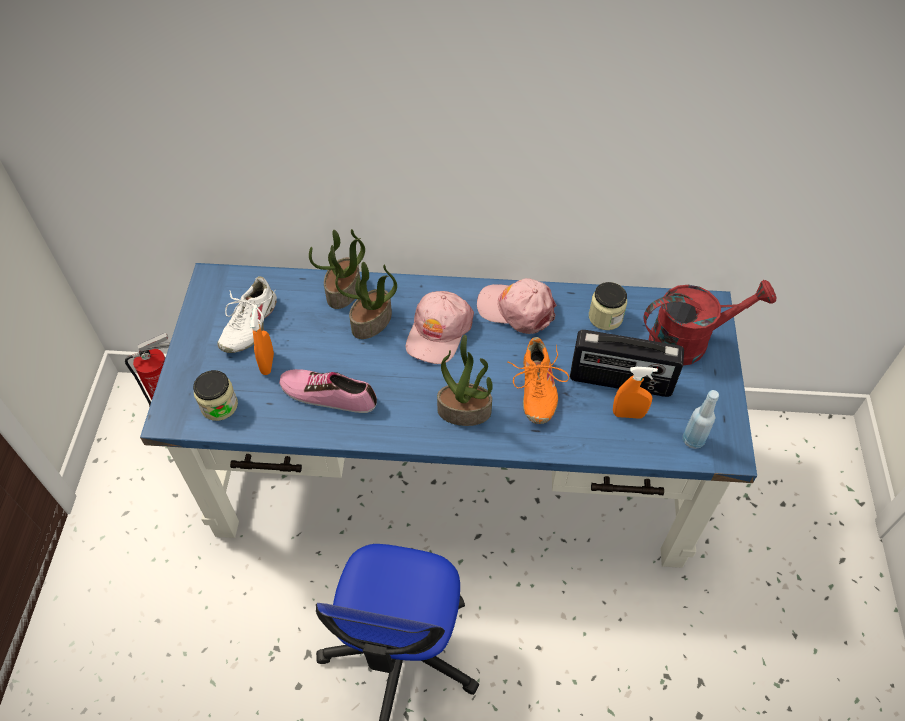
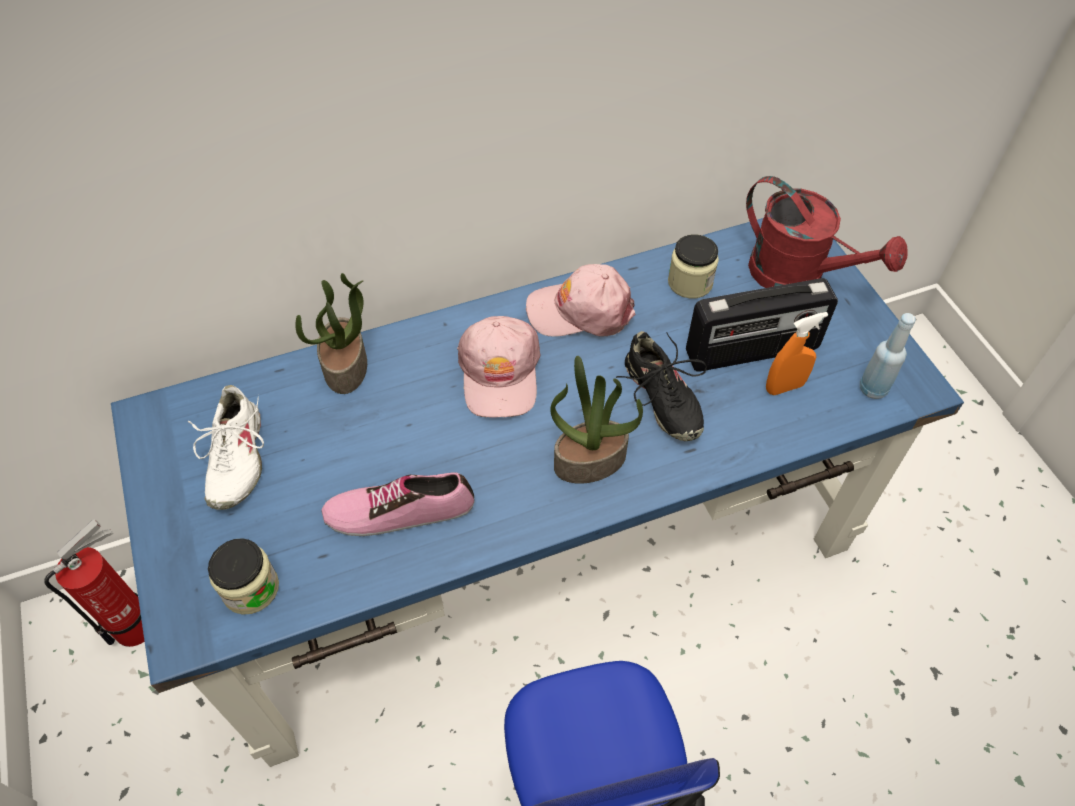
camera: 25 degrees left, 0 degrees up
(267, 363) = (291, 502): orange spray bottle -> none
(372, 322) = (406, 393): potted plant -> none
(536, 389) = (661, 399): orange shoe -> black shoe
(689, 341) = (798, 276): red watering can -> red watering can turned 75 degrees clockwise

